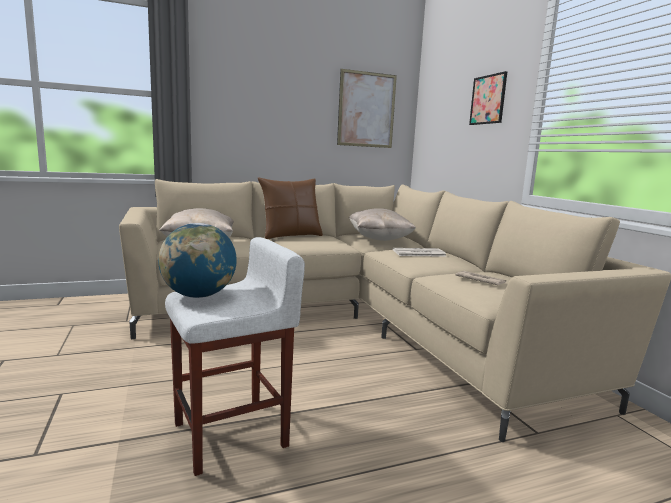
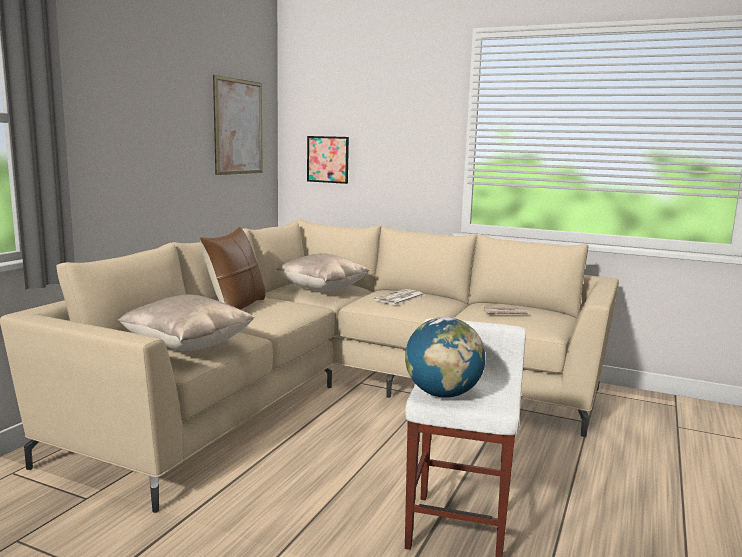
camera: 45 degrees left, 0 degrees up
(488, 99) = (402, 127): picture -> picture (327, 159)

